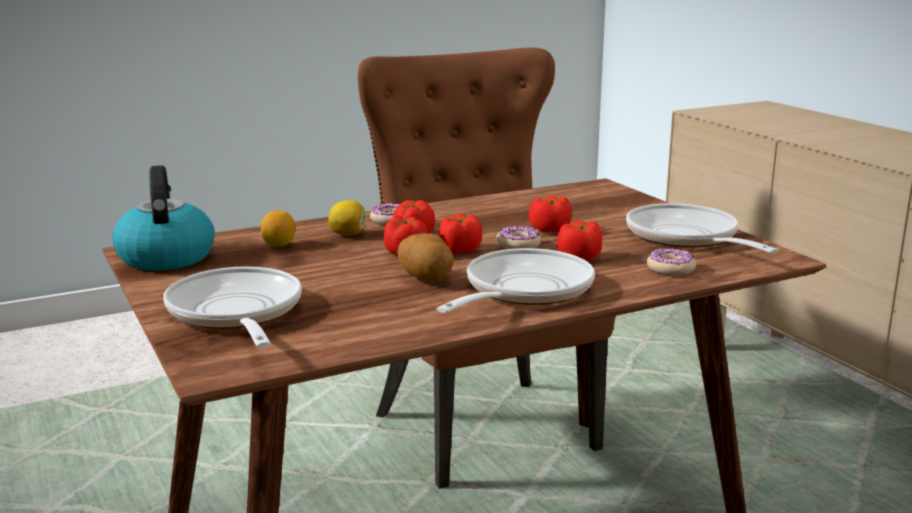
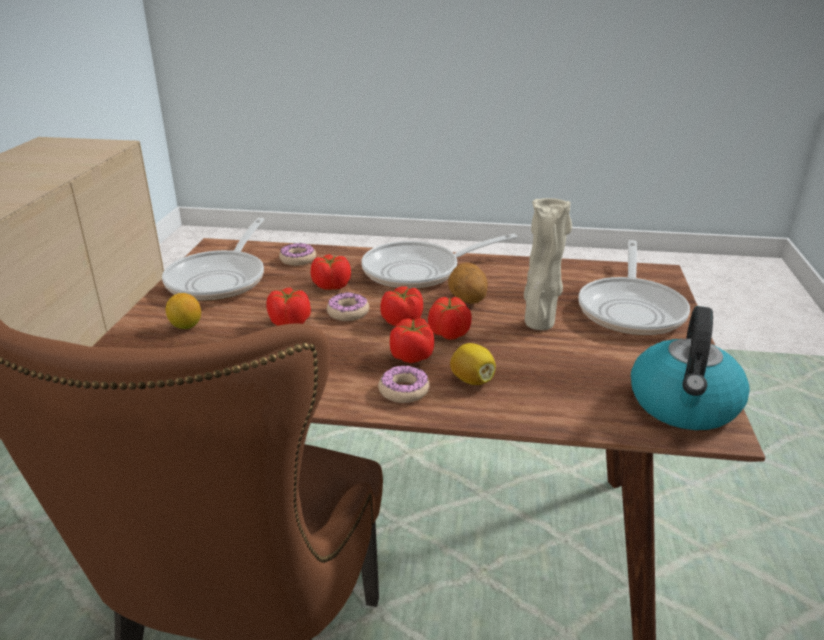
camera: 145 degrees left, 10 degrees up
(279, 245) = (555, 386): lemon -> lemon (186, 326)
(329, 277) = (539, 324): none -> beige vase

